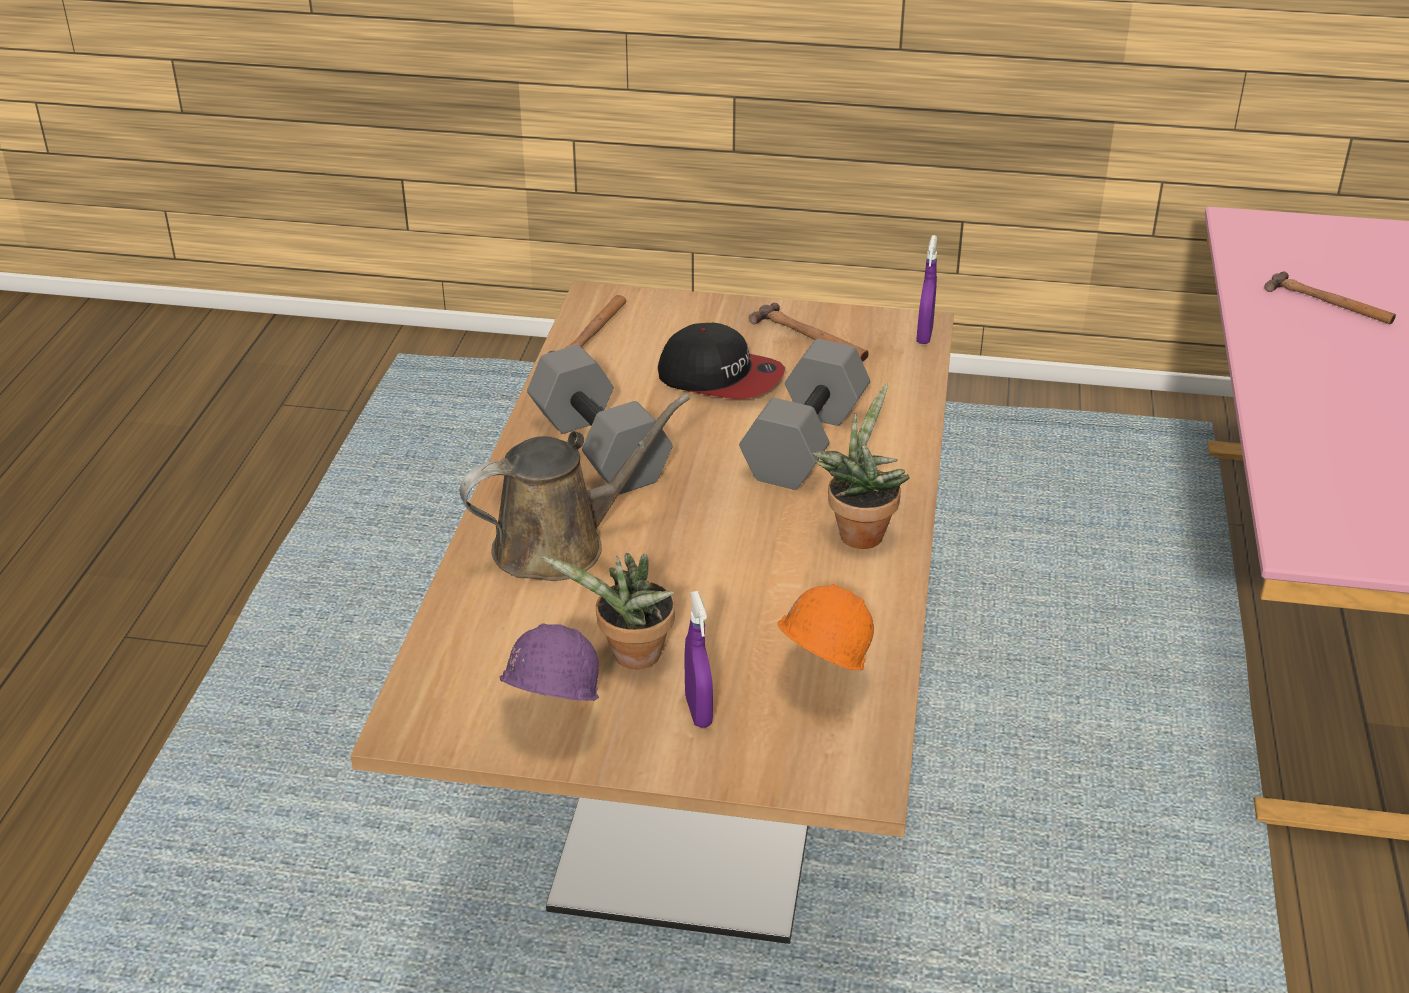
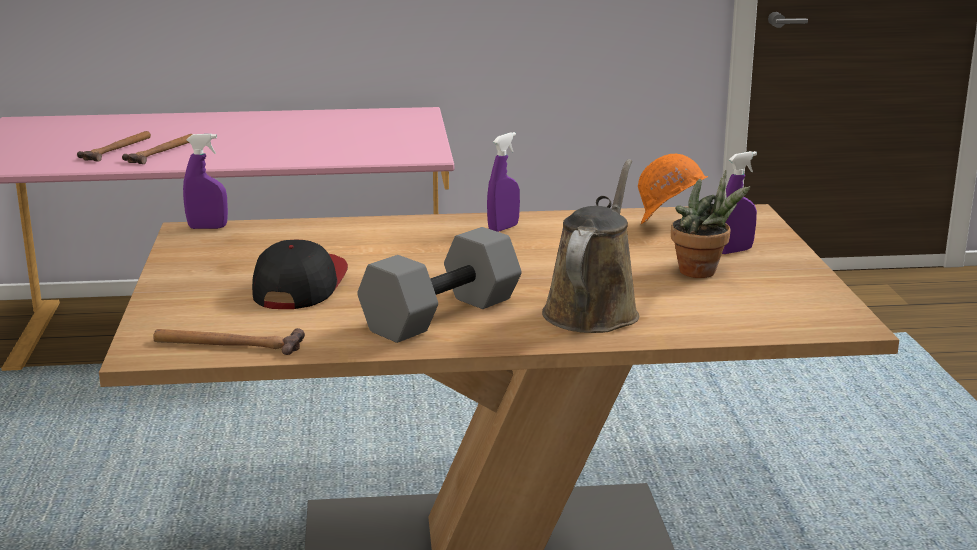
camera: 105 degrees left, 15 degrees down
(549, 720) = (790, 286): purple hard hat -> none
(560, 545) = (593, 310): brown watering can -> brown watering can turned 60 degrees clockwise
(803, 441) = (392, 251): grey dumbbell -> none
(810, 338) = (218, 261): hammer -> hammer (163, 152)
(859, 531) = (503, 228): potted plant -> purple spray bottle

